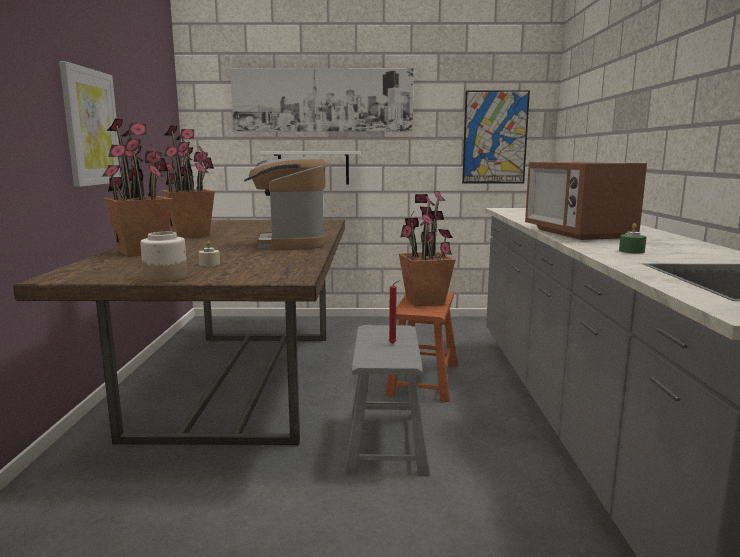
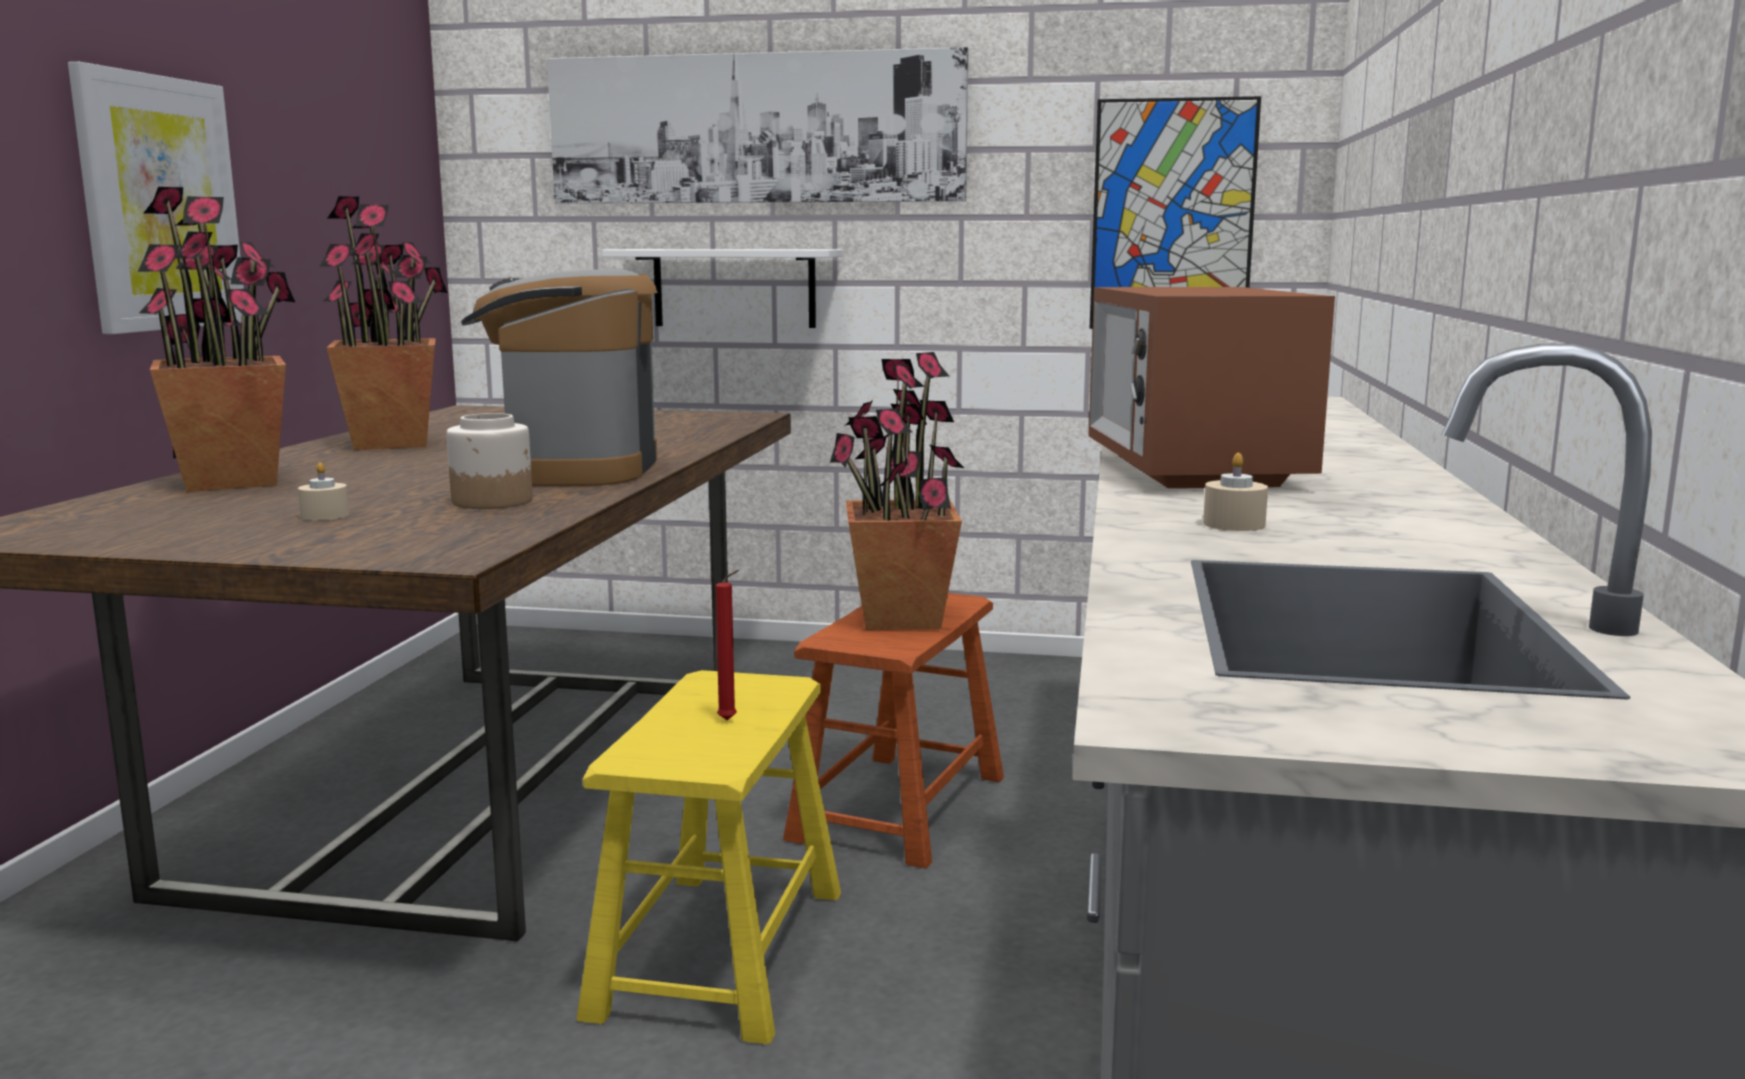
camera: 10 degrees right, 0 degrees up
(166, 278) = (188, 545): jar -> jar (493, 501)
(386, 441) = (720, 951): grey stool -> yellow stool
(631, 251) = (1234, 524): green candle -> beige candle

